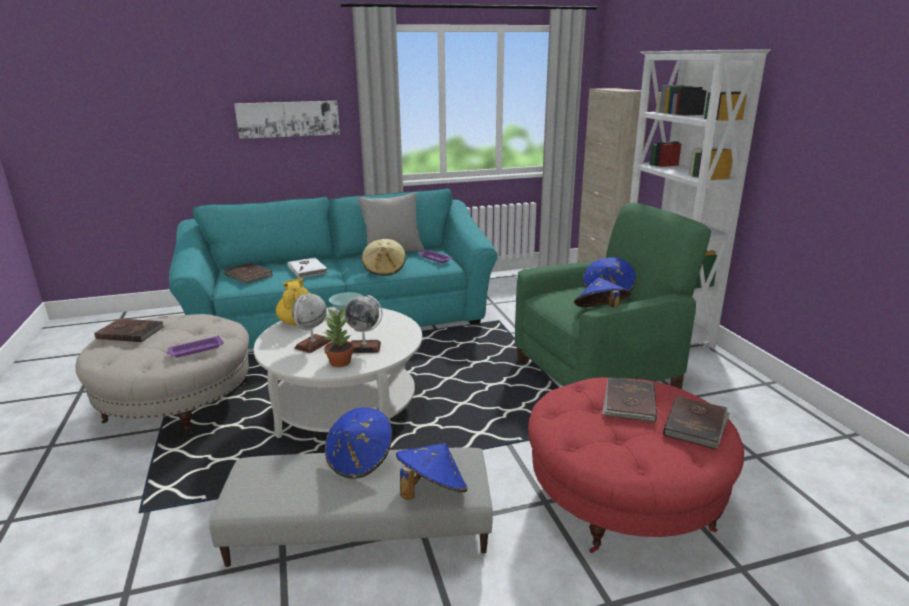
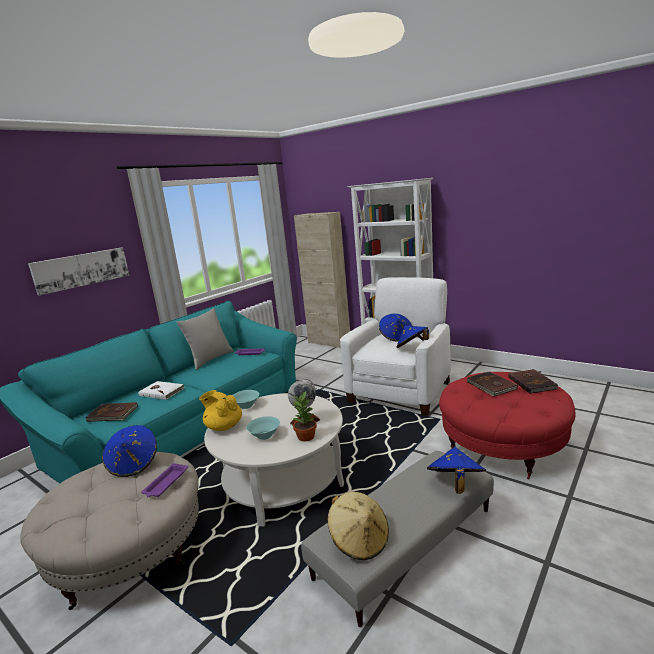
camera: 35 degrees left, 5 degrees down
(130, 332) = (66, 501): brown book -> none
(313, 344) = (264, 436): globe -> turquoise bowl
(360, 460) = (389, 492): blue hat -> blue hat (134, 464)
(384, 270) = (225, 372): beige hat -> beige hat (359, 541)
(598, 373) = (400, 391): green armchair -> white armchair

